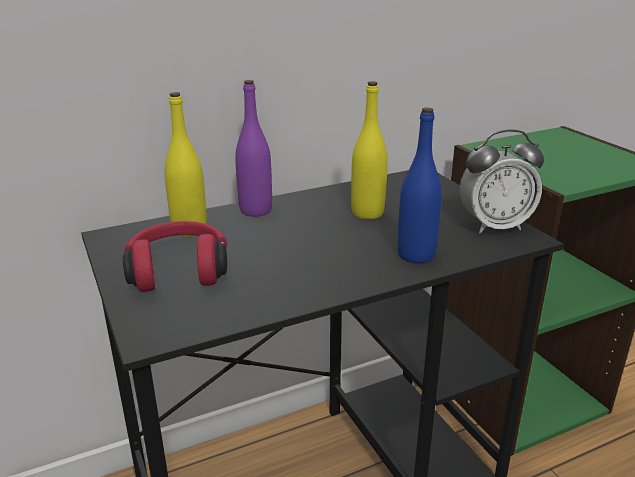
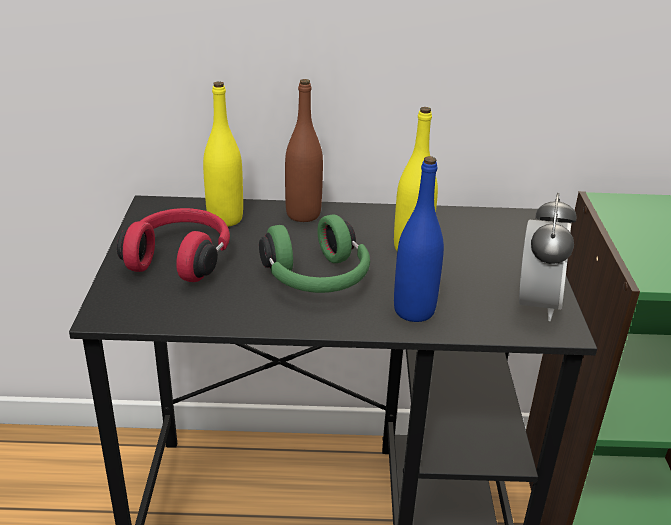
camera: 25 degrees right, 5 degrees up
(255, 210) = (303, 214): purple bottle -> brown bottle
(317, 253) = (317, 279): none -> green headphones
(494, 226) = (536, 304): alarm clock -> alarm clock turned 90 degrees counterclockwise

